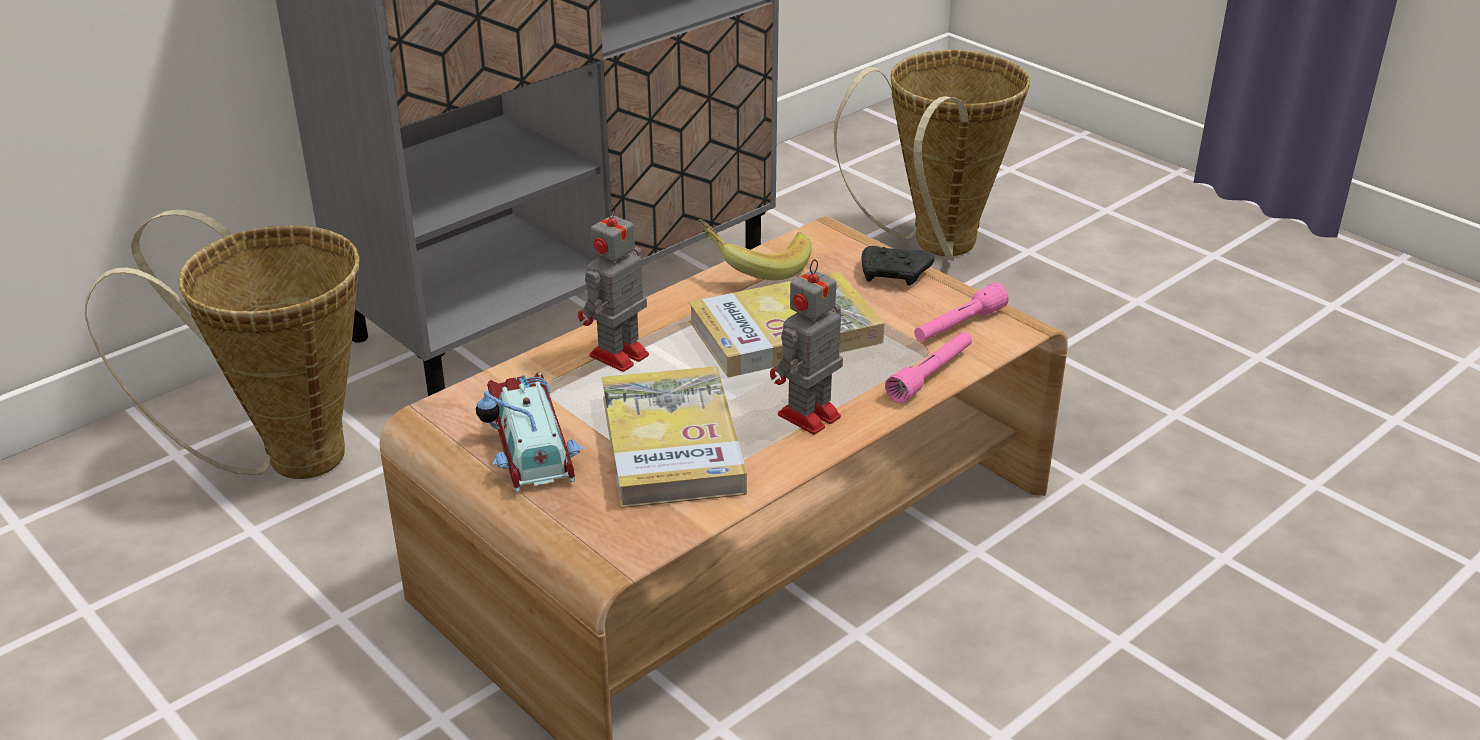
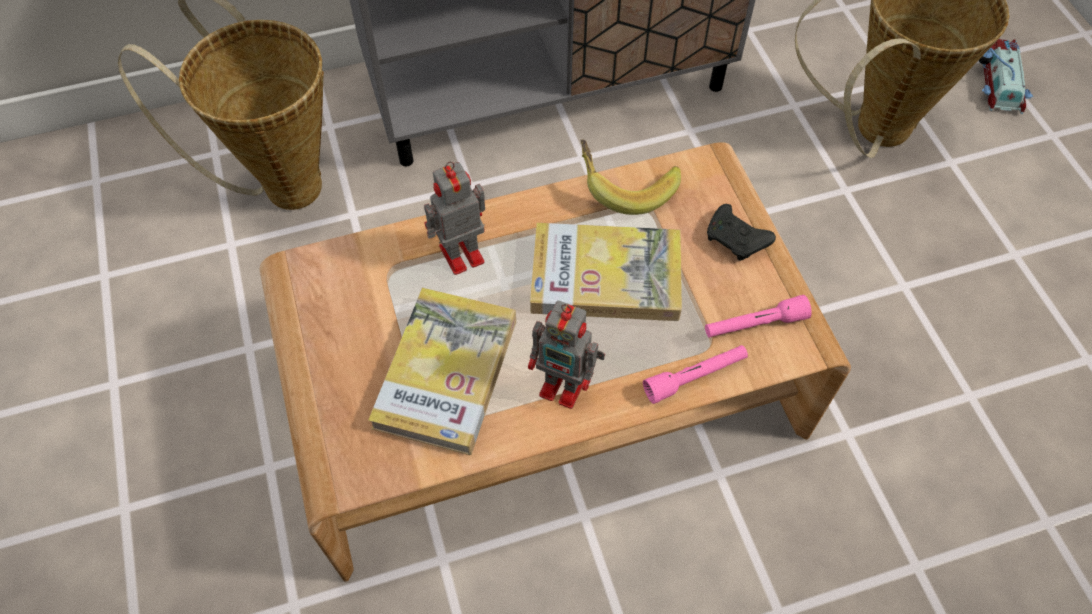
camera: 25 degrees right, 25 degrees up
(526, 443) = (342, 328): toy car -> toy car (997, 81)
(807, 417) = (566, 385): toy robot -> toy robot turned 135 degrees counterclockwise

